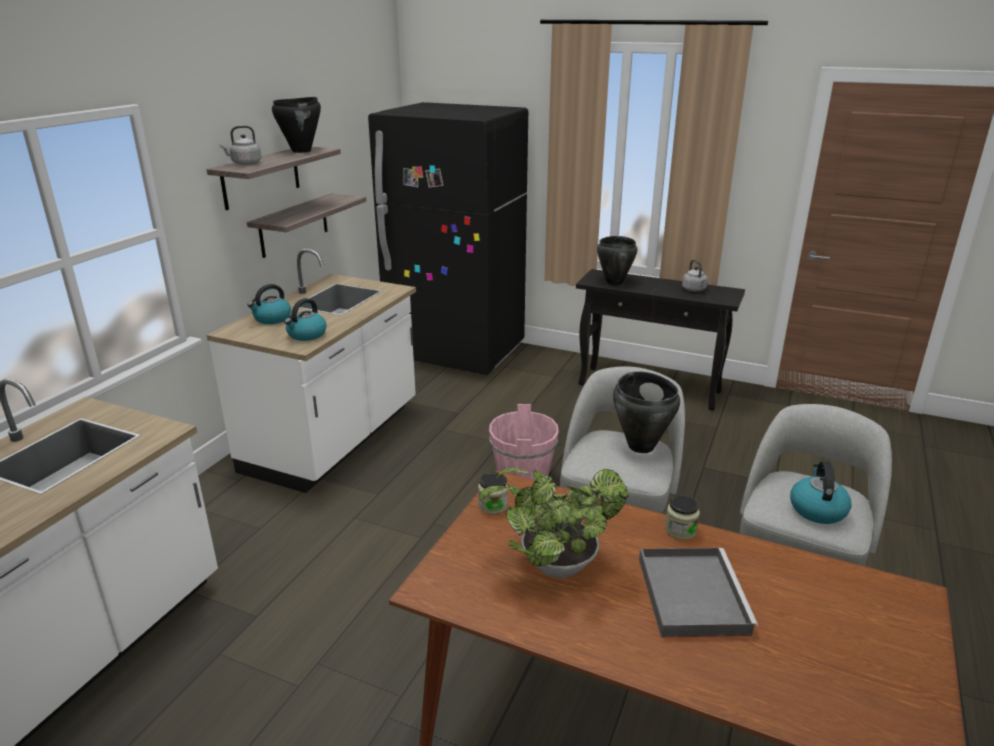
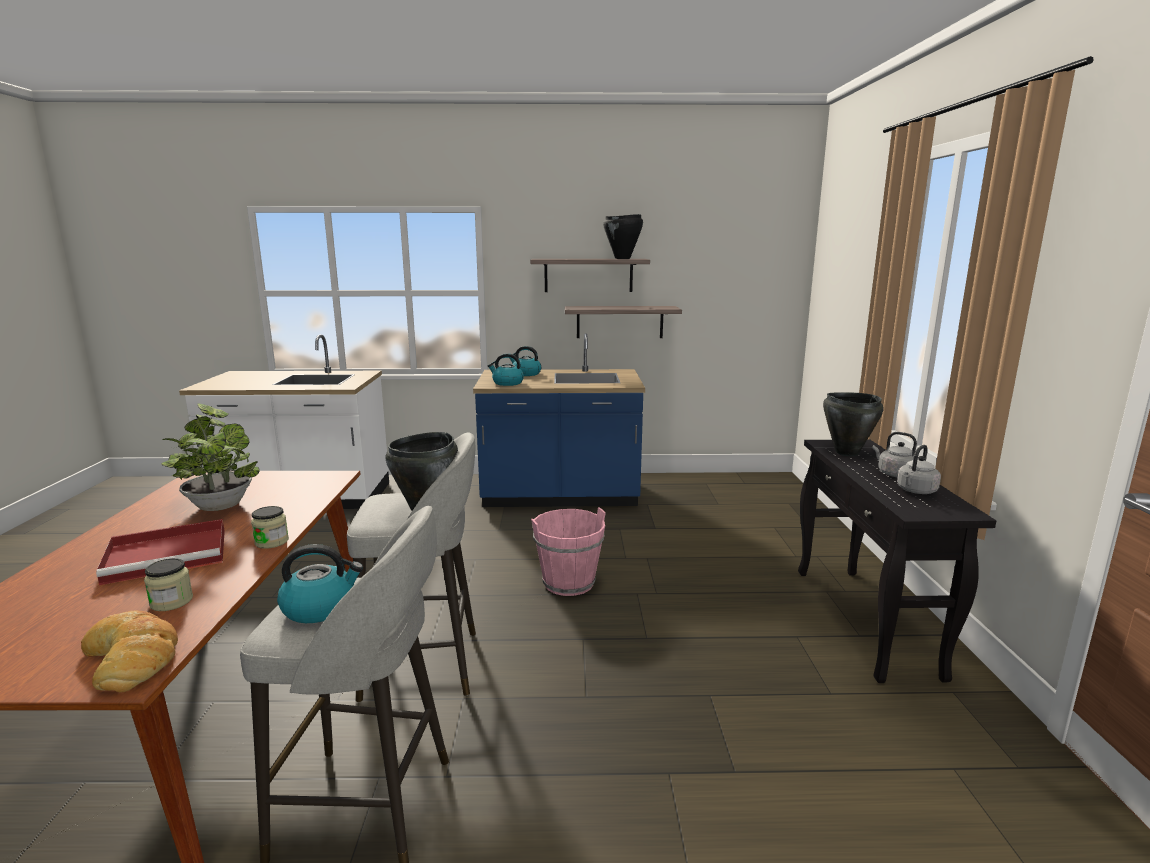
camera: 65 degrees right, 10 degrees down
(245, 163) = (558, 258): grey kettle -> grey kettle (894, 474)
(334, 439) = (560, 496): white counter -> blue counter
(456, 352) = (766, 500): black fridge -> none
(493, 506) = (304, 477): jar -> jar (171, 601)
(691, 593) = (170, 555): grey tray -> red tray
(888, 597) = (133, 656): none -> bread

